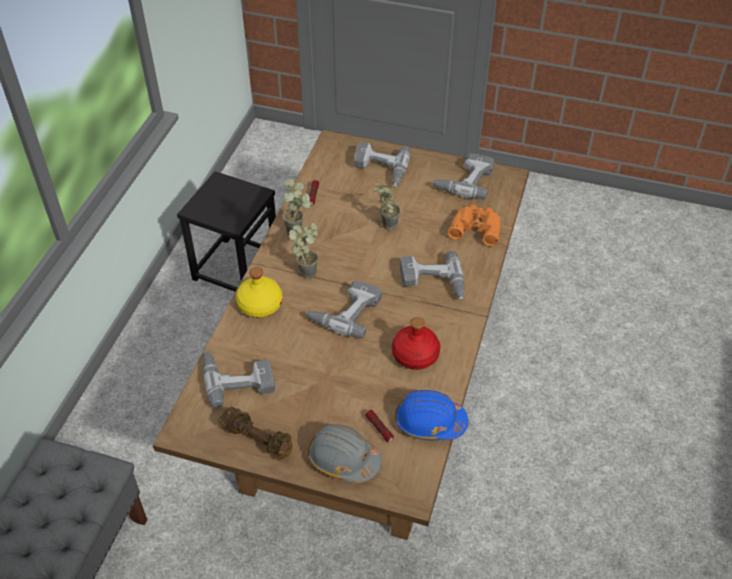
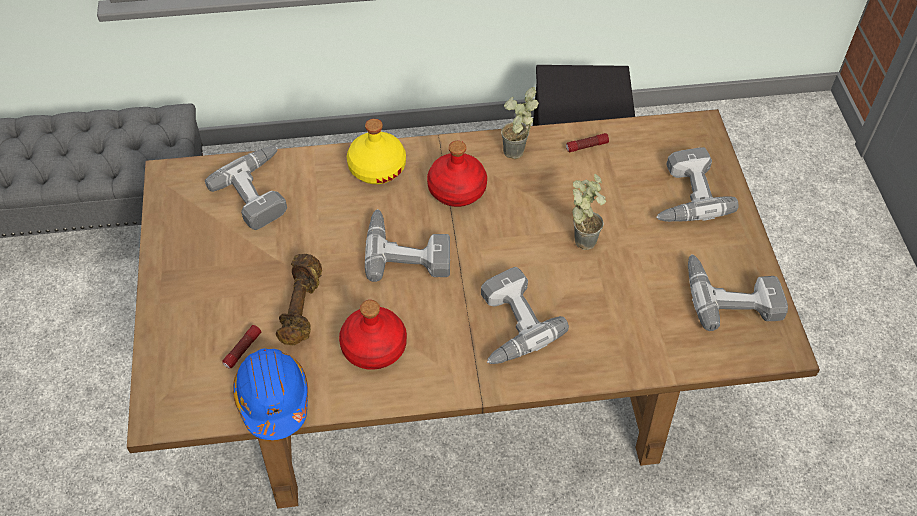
camera: 65 degrees right, 5 degrees up
(258, 439) = (184, 242): brown dumbbell -> brown dumbbell (302, 308)
(308, 269) = (457, 189): potted plant -> red bottle
(343, 459) = (185, 330): grey hard hat -> none
(476, 227) = (646, 340): orange binoculars -> none

